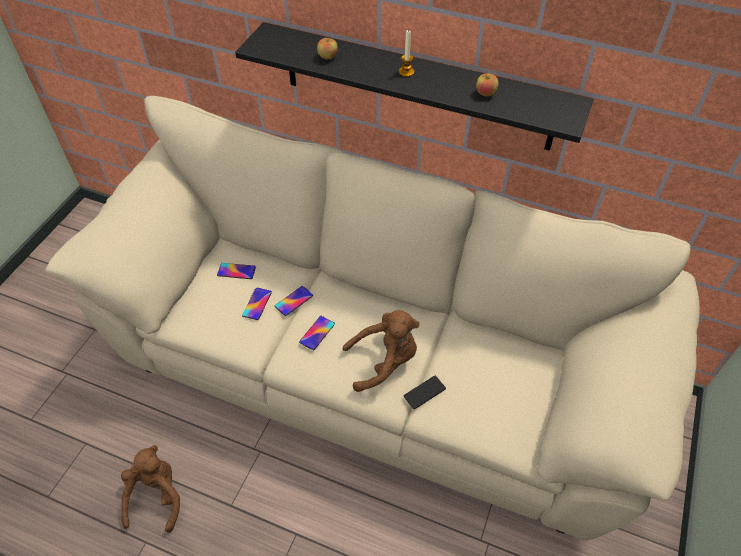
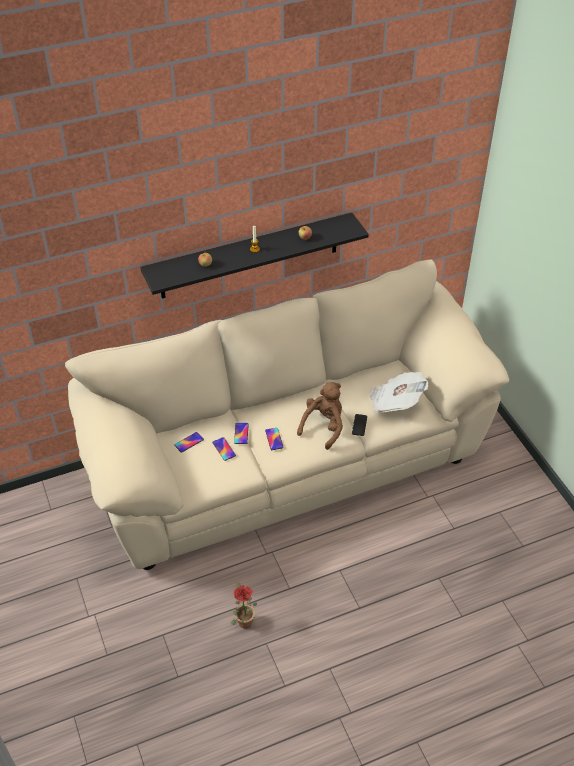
camera: 45 degrees left, 5 degrees down
(157, 496) = (243, 620): brown plush toy -> potted plant
(498, 399) = (395, 402): none -> newspaper

